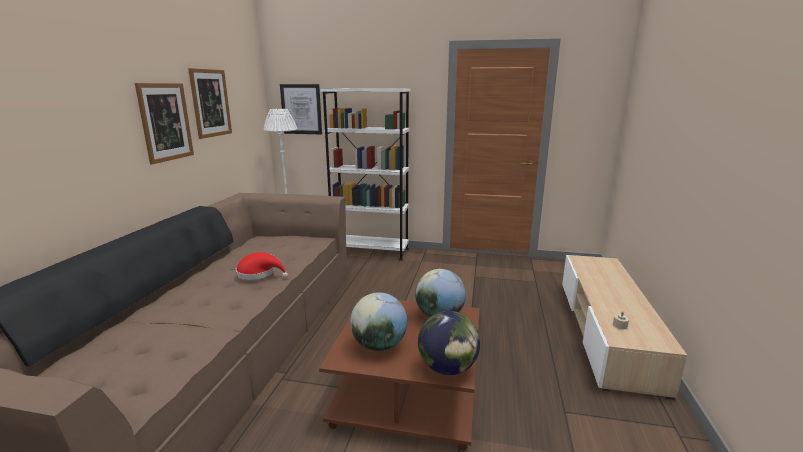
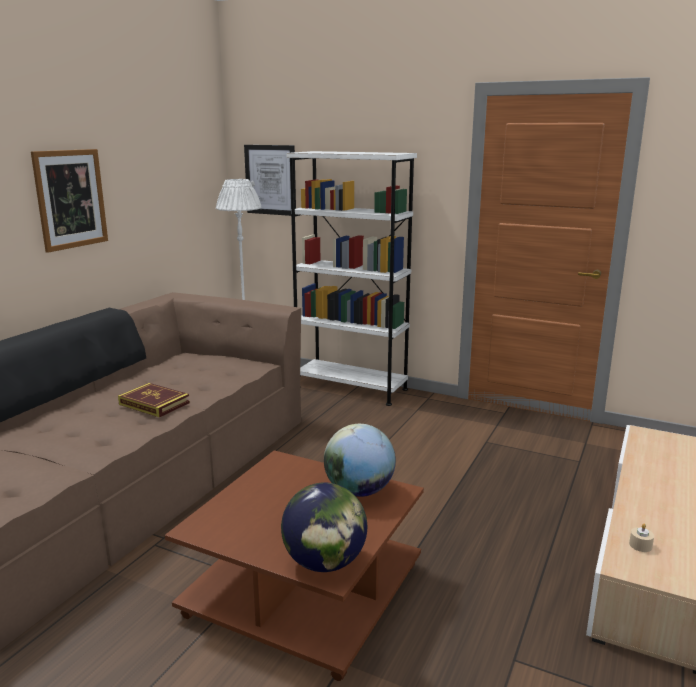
camera: 15 degrees right, 0 degrees up
(210, 103) = (138, 173): picture -> none
(259, 273) = (154, 403): red hat -> book
(379, 345) = (254, 518): globe -> none

